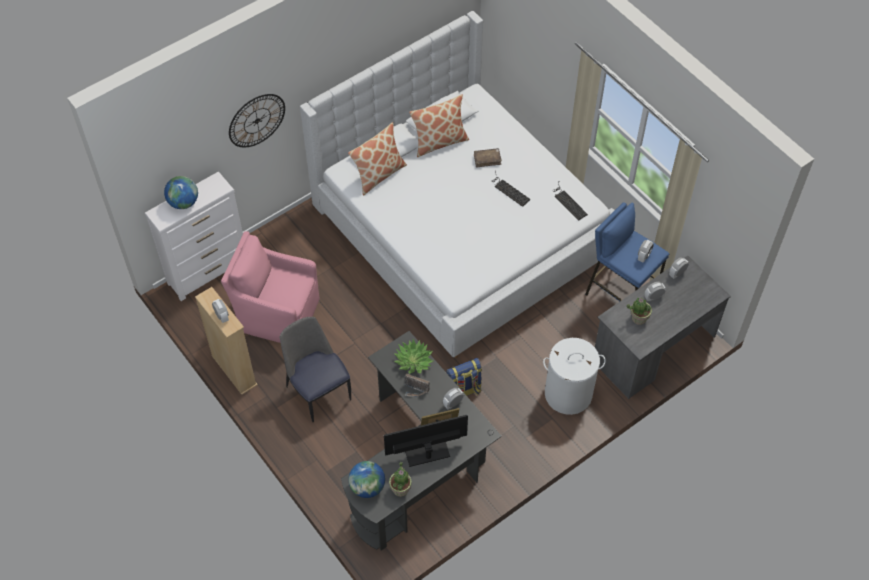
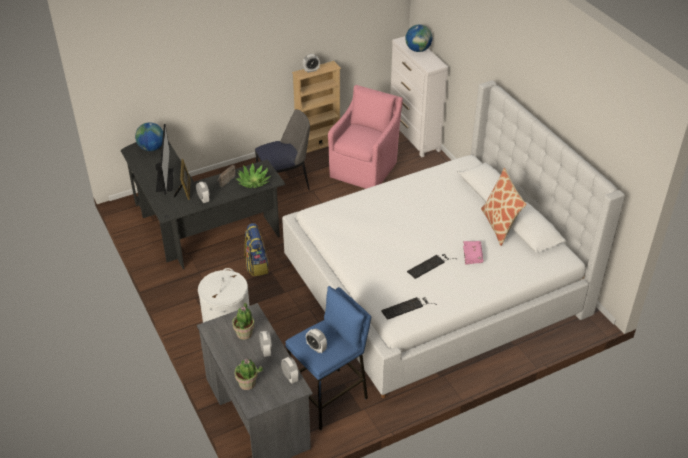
camera: 100 degrees right, 15 degrees down
(257, 120) = (477, 58): wall clock -> none
(378, 174) = (462, 182): pillow -> none
(400, 489) = (141, 164): potted plant -> potted plant (247, 383)
(487, 160) = (472, 255): brown book -> pink book

